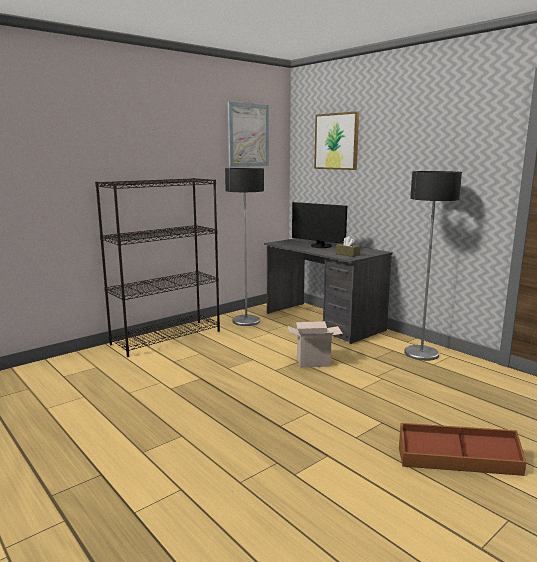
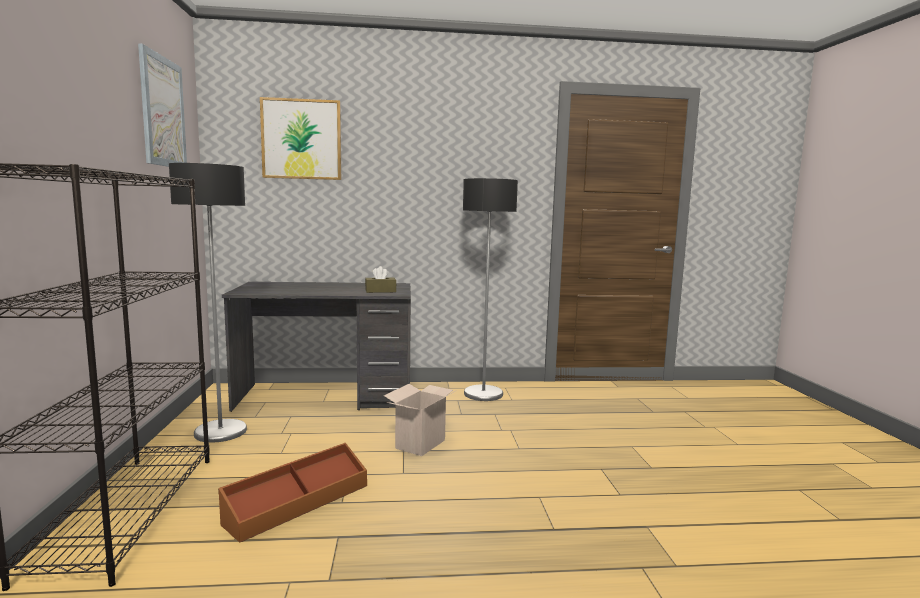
camera: 55 degrees left, 5 degrees down
(320, 246) = (316, 288): monitor -> none
(458, 460) = (696, 467): brown storage box -> brown storage box (297, 503)

